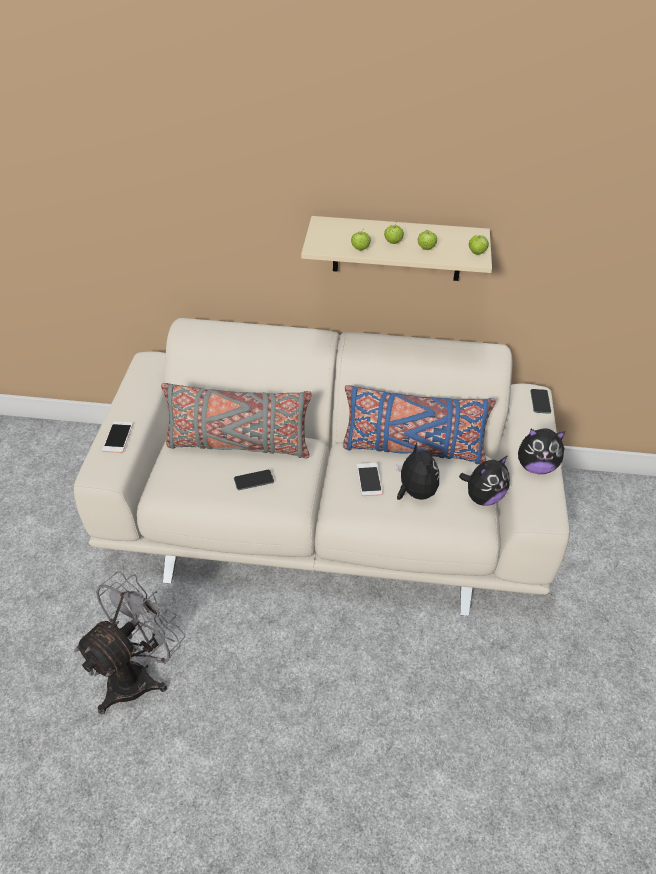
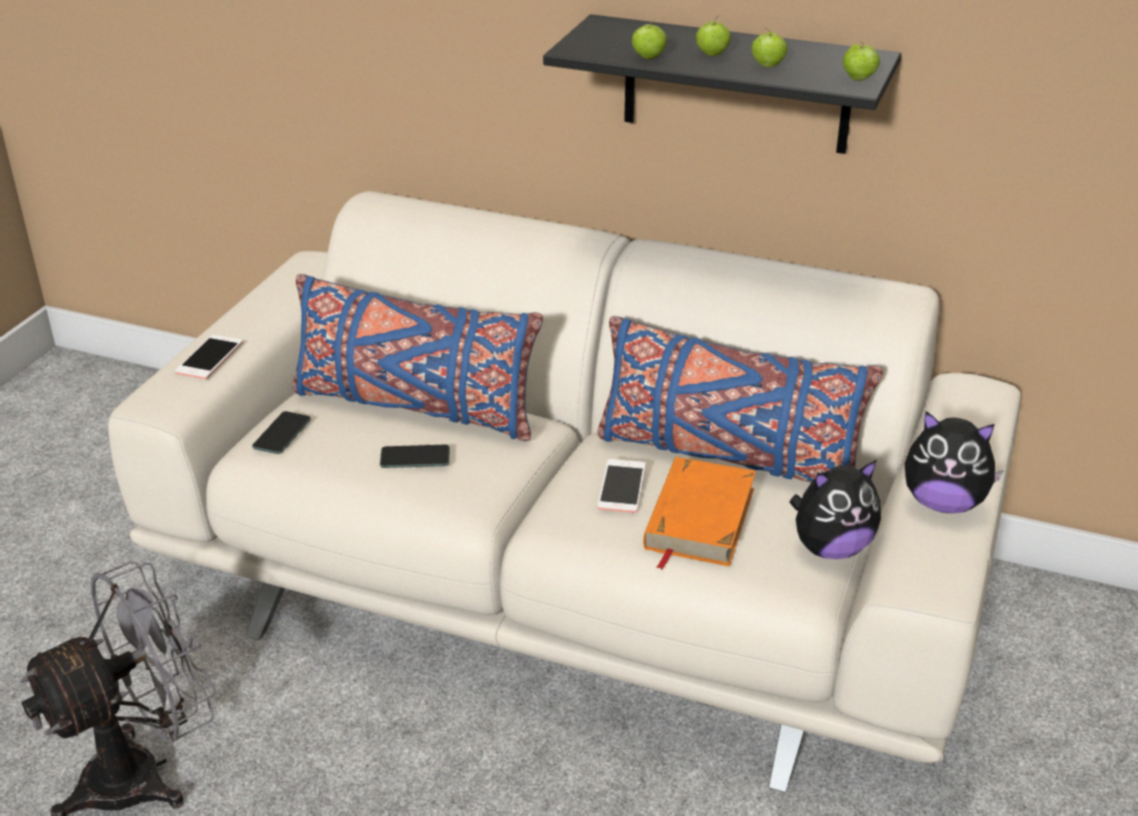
camera: 15 degrees right, 10 degrees down
(238, 445) = (414, 406): grey pillow -> blue pillow
(397, 249) = (736, 85): beige shelf -> black shelf
(415, 493) = (698, 519): plush toy -> orange book
(540, 401) = (990, 404): phone -> phone (282, 433)

